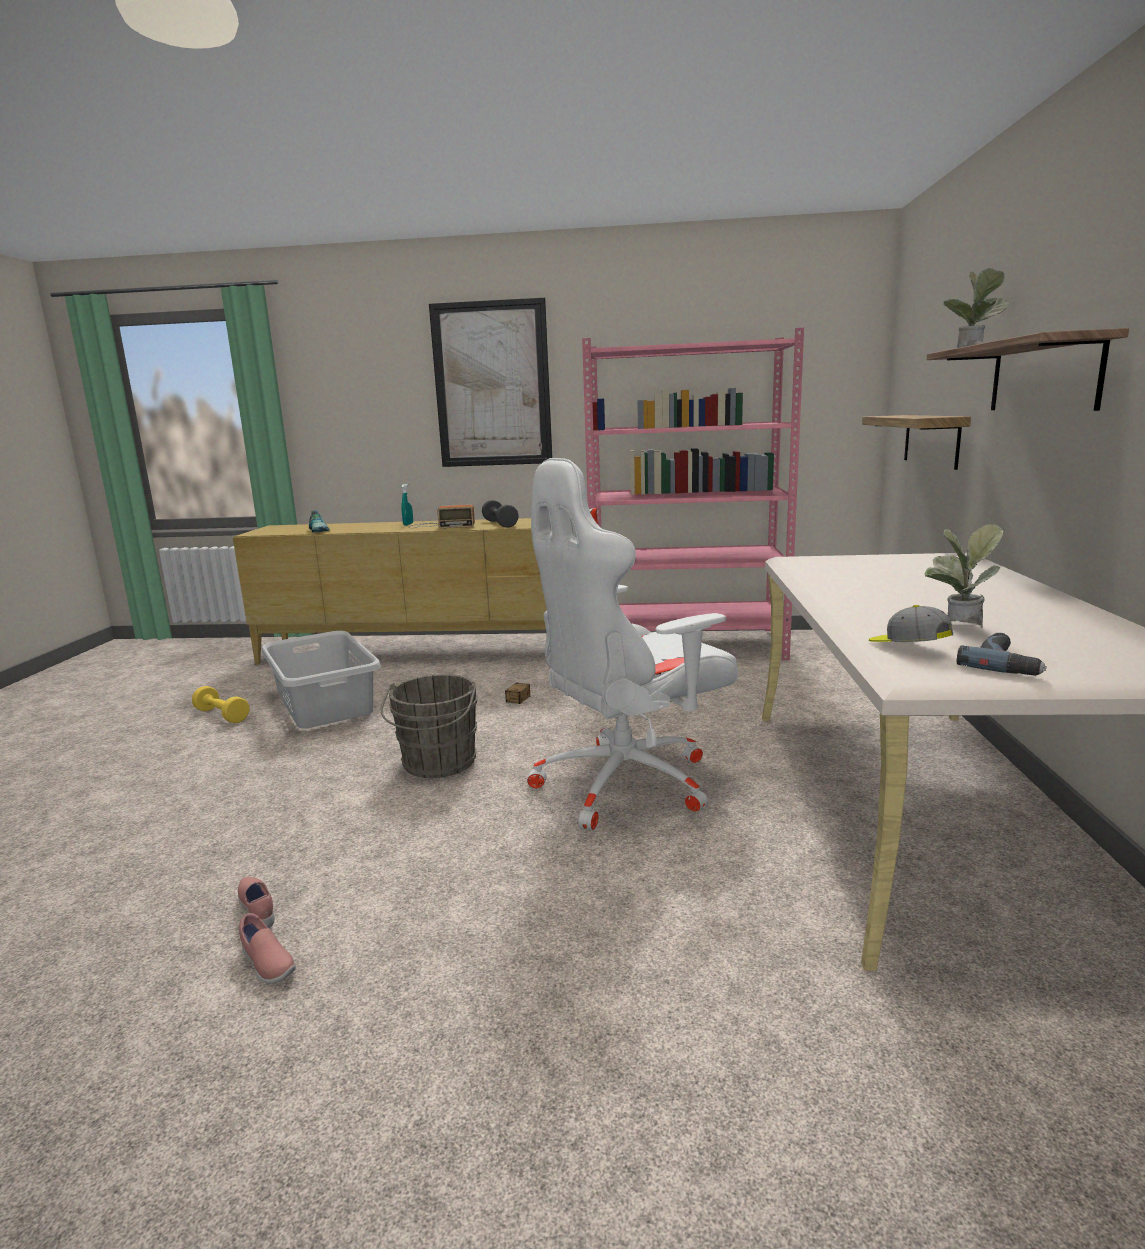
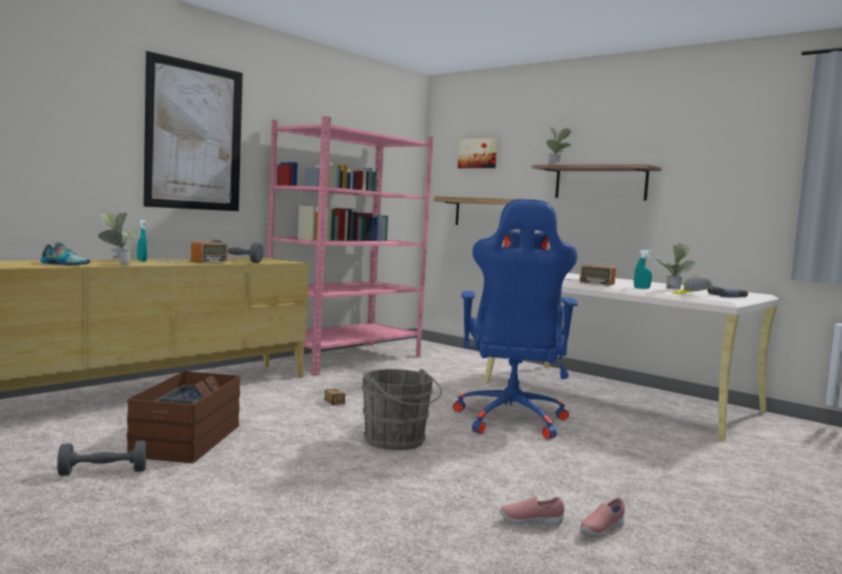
camera: 55 degrees left, 10 degrees down
(222, 715) = (103, 472): yellow dumbbell -> grey dumbbell
(267, 964) = (601, 531): pink shoe -> pink shoe turned 150 degrees clockwise
(325, 703) = (186, 439): grey laundry basket -> brown storage box
(363, 529) = (117, 263): none -> potted plant
(635, 780) = (510, 417): white office chair -> blue office chair
(841, 587) = (584, 282): none -> radio
(890, 614) = (641, 288): none -> turquoise spray bottle
(929, 335) = (478, 153): none -> picture

